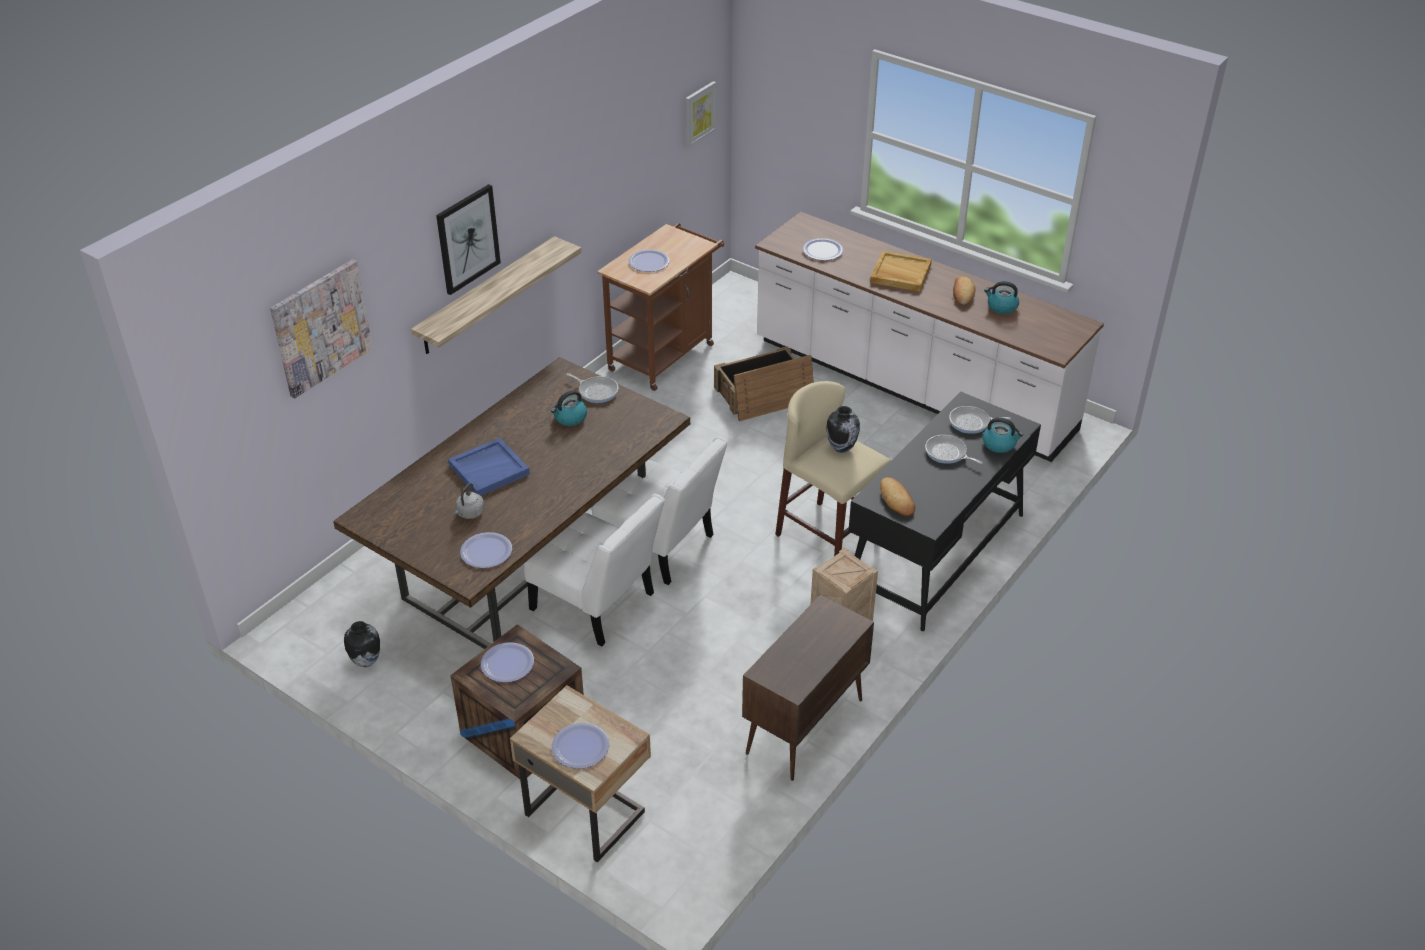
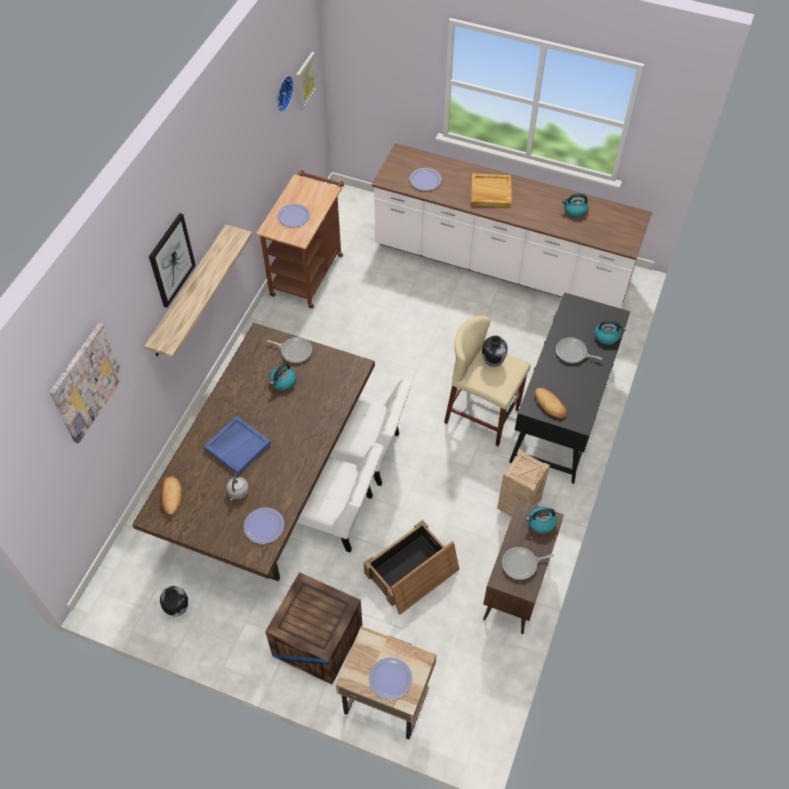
camera: 15 degrees left, 15 degrees up
(507, 663) = (304, 610): plate -> none
(661, 111) = (282, 93): none -> wall clock
(763, 395) = (395, 295): crate -> crate (411, 573)
(840, 624) = (541, 523): none -> kettle
(962, 294) = (542, 203): bread -> bread (171, 496)
(971, 423) = (581, 320): frying pan -> frying pan (521, 564)

